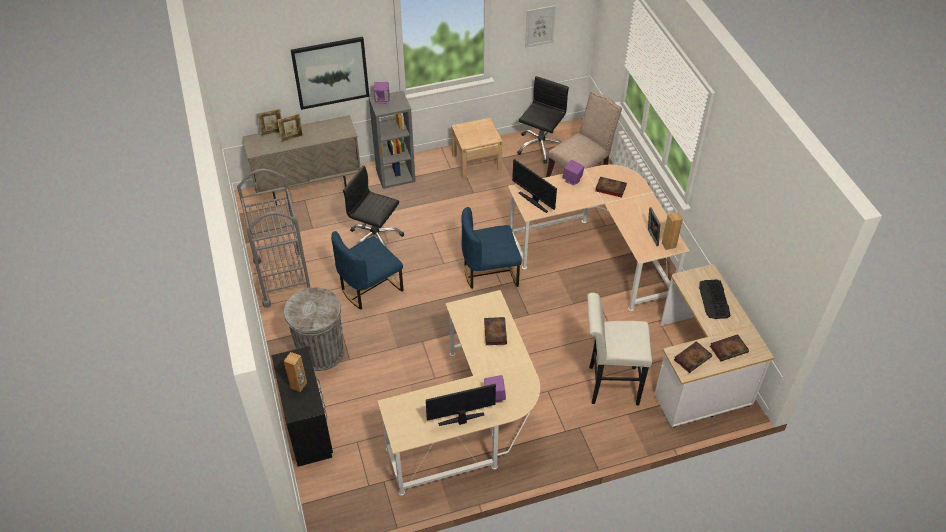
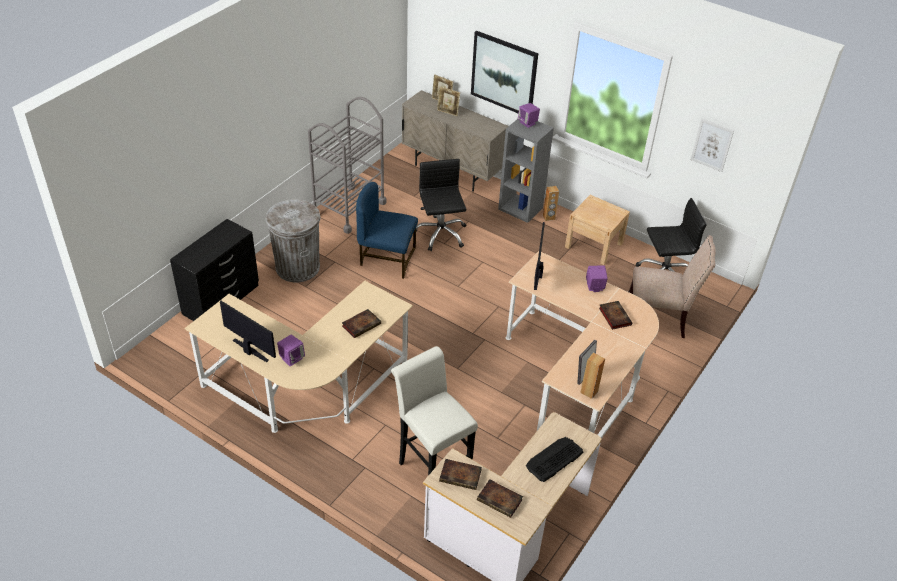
camera: 50 degrees right, 5 degrees down
(298, 385) = (210, 246): brown speaker -> brown speaker (548, 217)
(490, 273) = (478, 319): blue chair -> none

